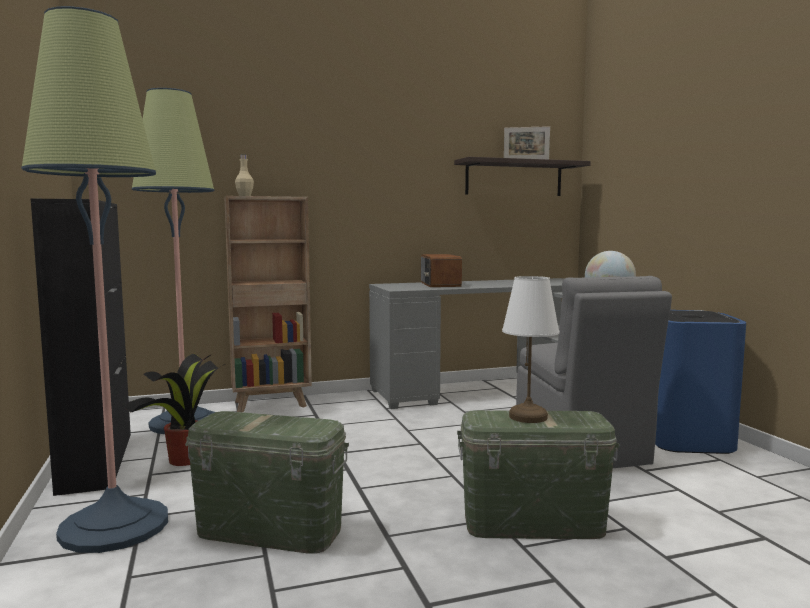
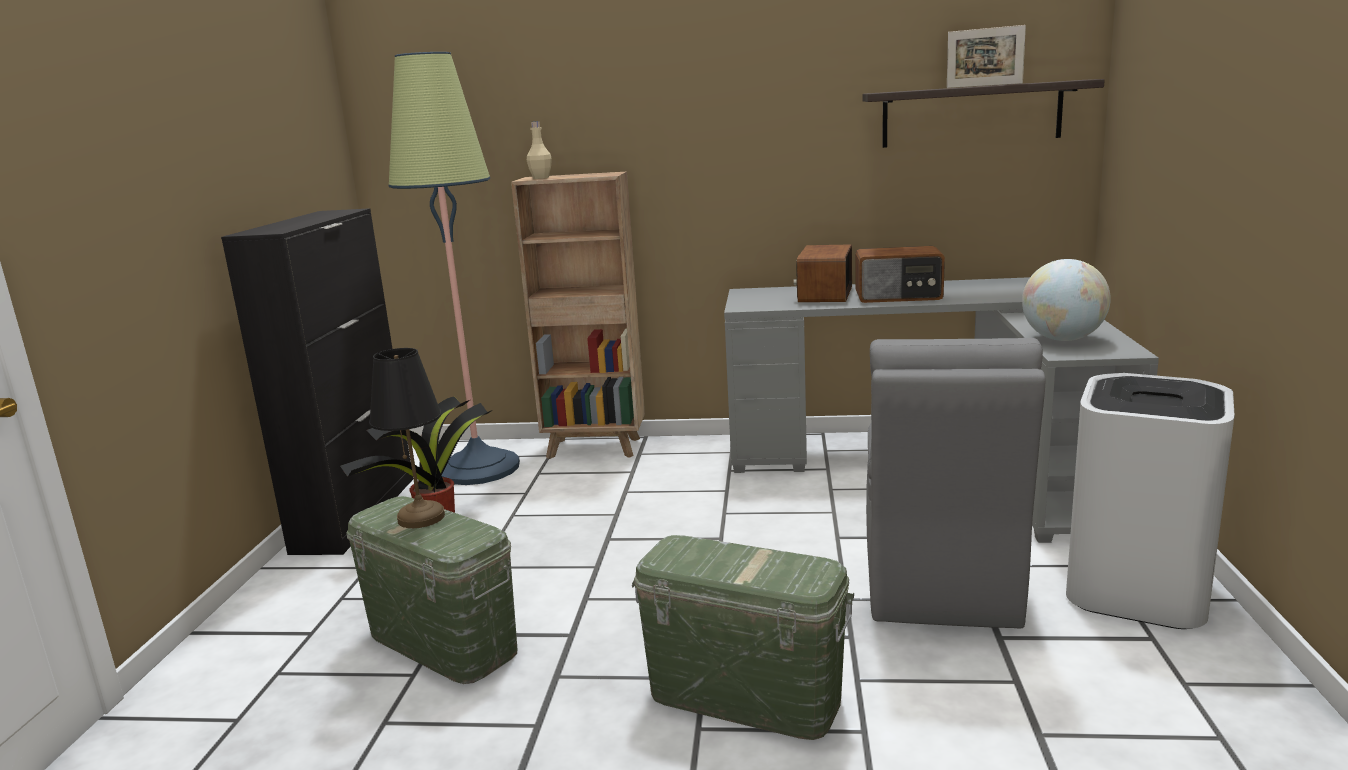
camera: 25 degrees right, 10 degrees up
(114, 526) = (310, 606): floor lamp -> none
(259, 420) = (422, 517): none -> black table lamp
(488, 284) = (898, 296): none -> radio
(528, 416) = (732, 558): white table lamp -> none
(686, 439) = (1135, 590): blue trash can -> white trash can

